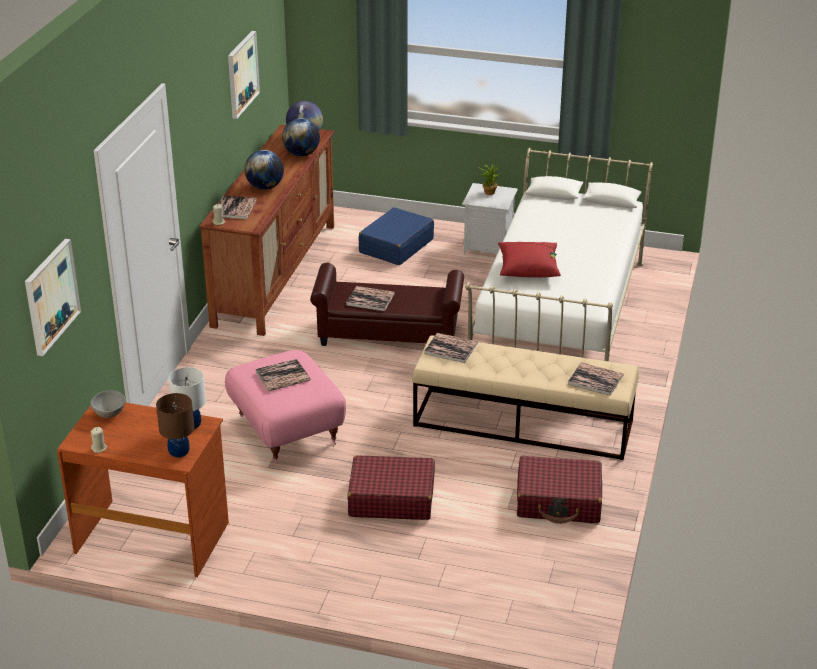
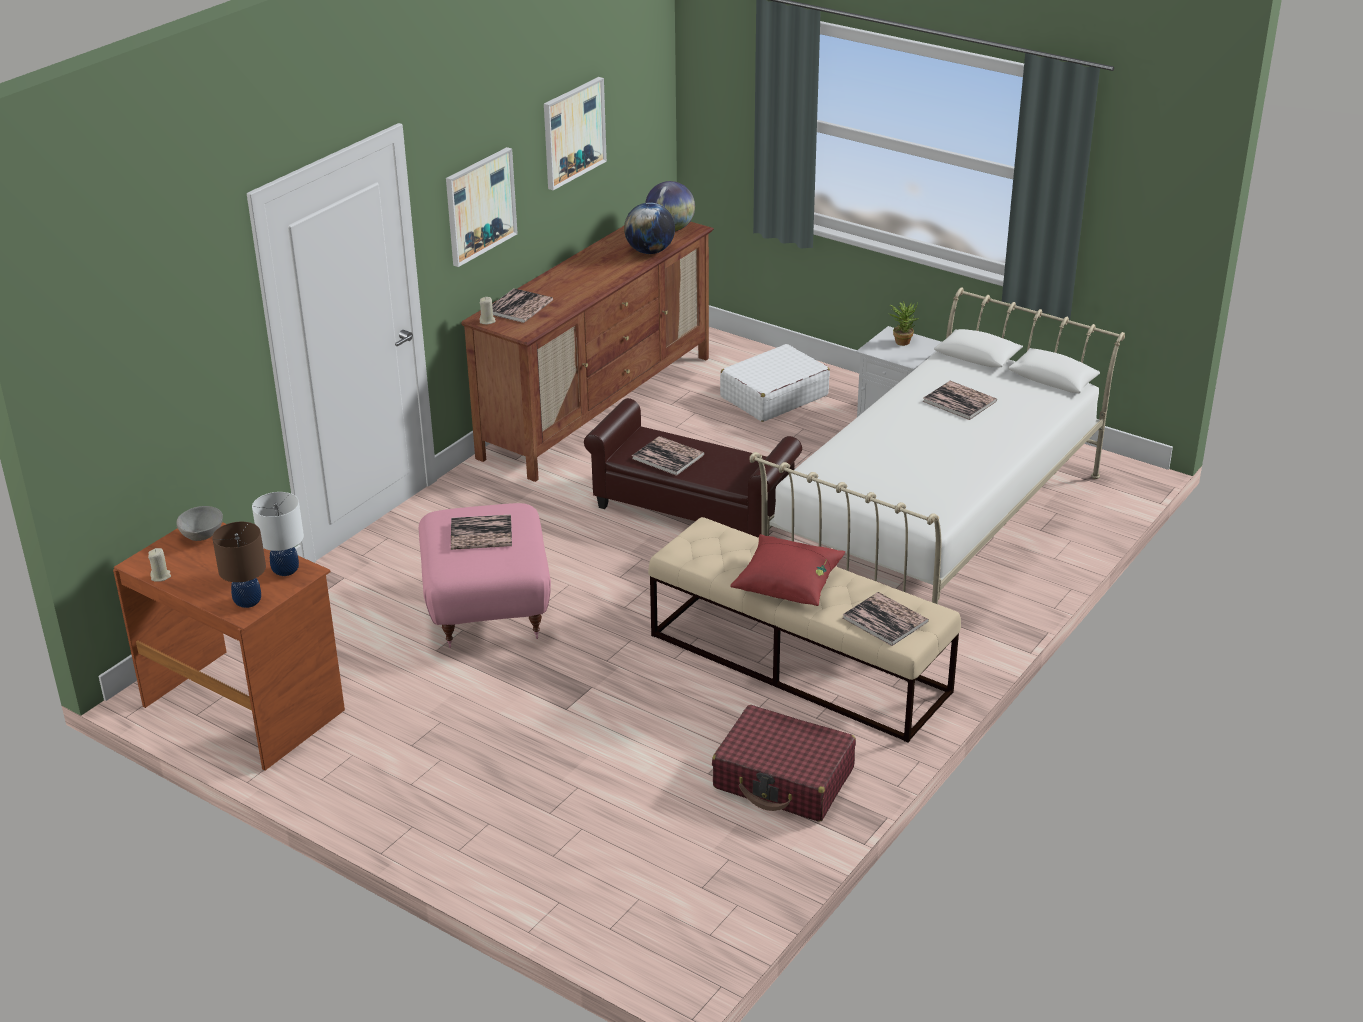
camera: 20 degrees right, 0 degrees up
(51, 296) = (142, 371): picture -> picture (480, 206)
(265, 187) = (575, 286): globe -> none
(391, 498) = (564, 725): red suitcase -> none
(396, 246) = (773, 396): blue suitcase -> white suitcase
(451, 348) = (715, 539): book -> book (959, 401)
(528, 269) = (872, 451): red pillow -> red pillow (787, 584)

